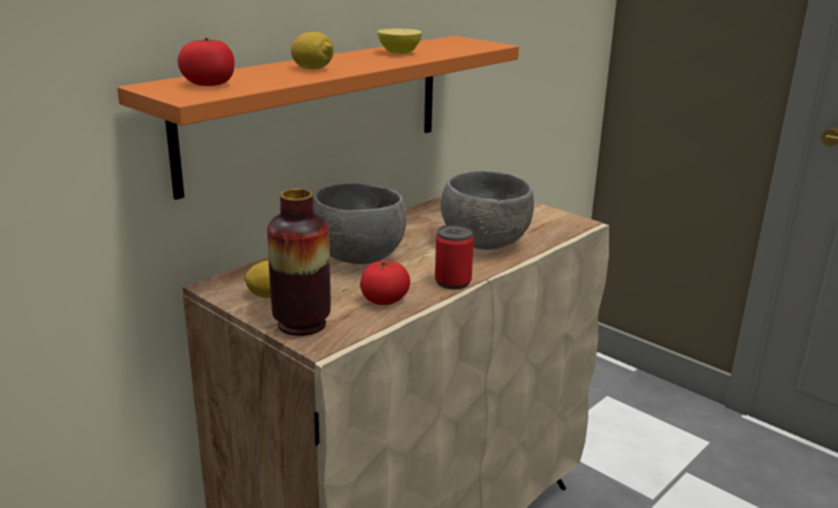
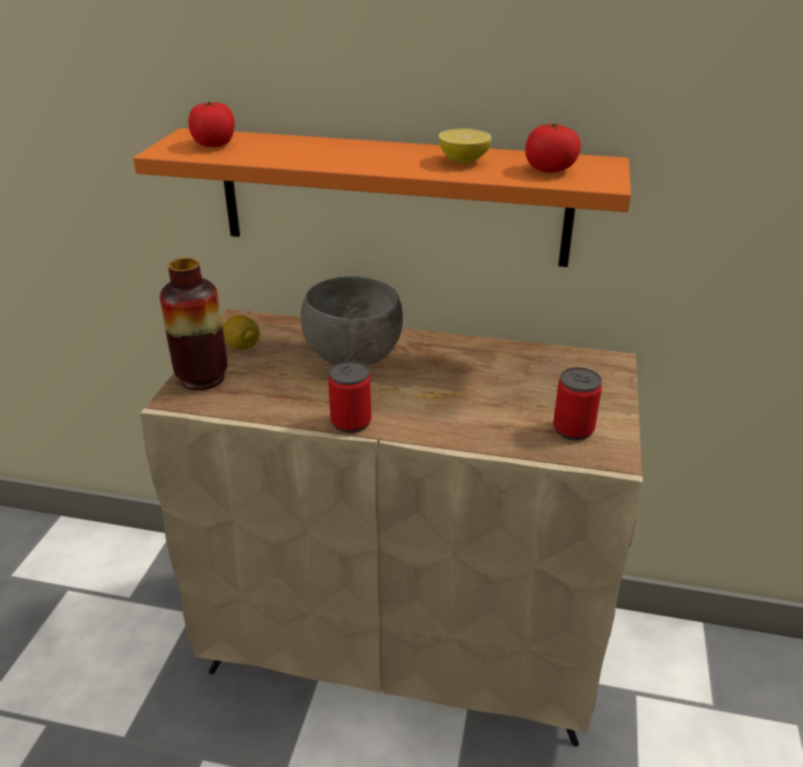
camera: 60 degrees right, 10 degrees up
(313, 68) = (327, 154): lemon -> none
(384, 300) = (278, 399): tomato -> tomato (550, 170)
(484, 244) = (465, 411): grey bowl -> none
(540, 223) = (573, 429): none -> can

